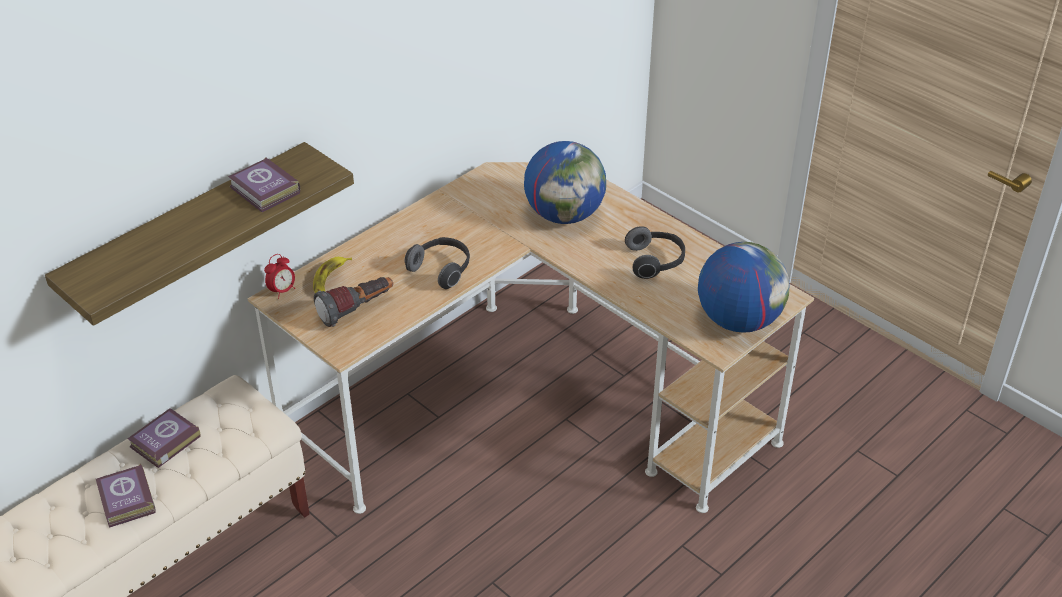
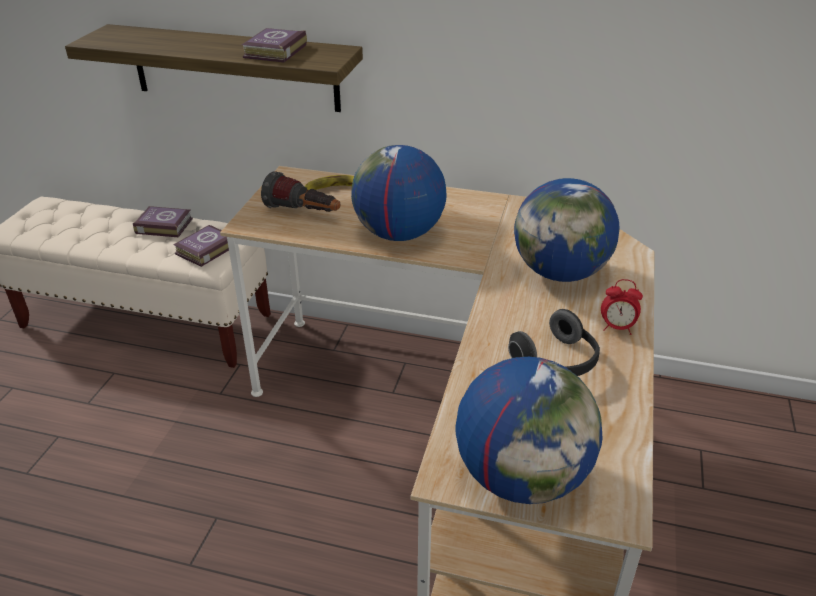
camera: 60 degrees right, 5 degrees down
(126, 501) = (94, 234): book -> book (204, 250)
(282, 291) = (300, 175): alarm clock -> alarm clock (617, 328)
(442, 270) = (398, 234): headphones -> globe

